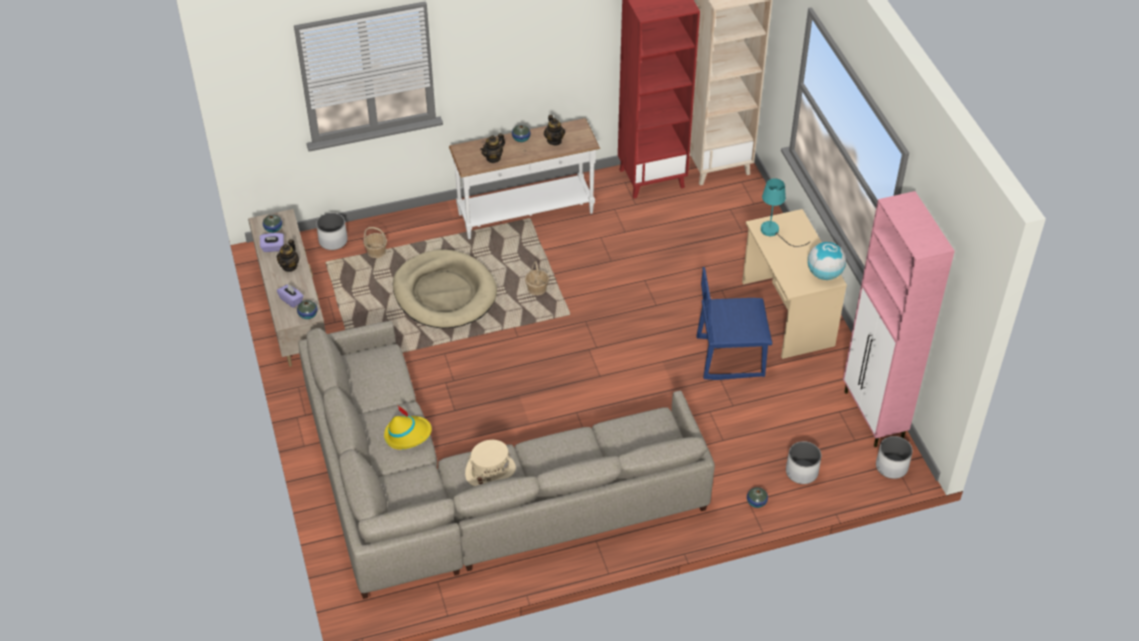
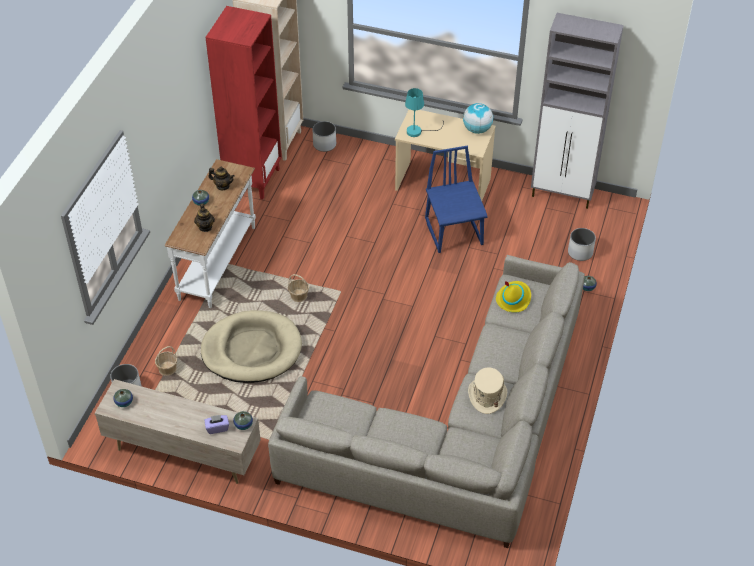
camera: 55 degrees left, 0 degrees up
(273, 248) = (146, 412): purple tissue box -> none
(289, 266) = (178, 411): teapot -> none
(407, 434) = (413, 426): yellow hat -> yellow hat (513, 299)
(730, 356) = (454, 232): blue chair -> blue chair turned 135 degrees clockwise
(873, 416) = (563, 195): pink cabinet -> grey cabinet
(892, 466) = (609, 210): white planter -> white planter (324, 144)

